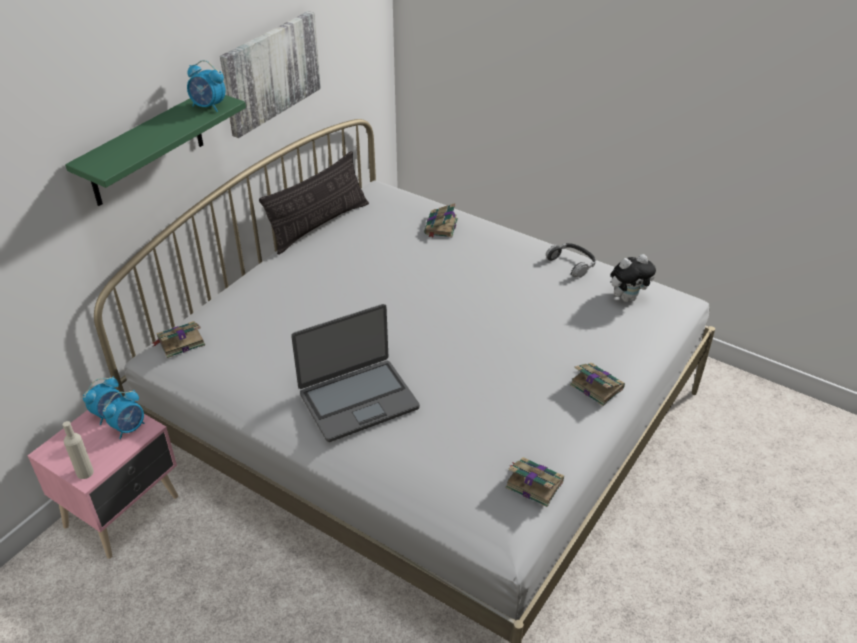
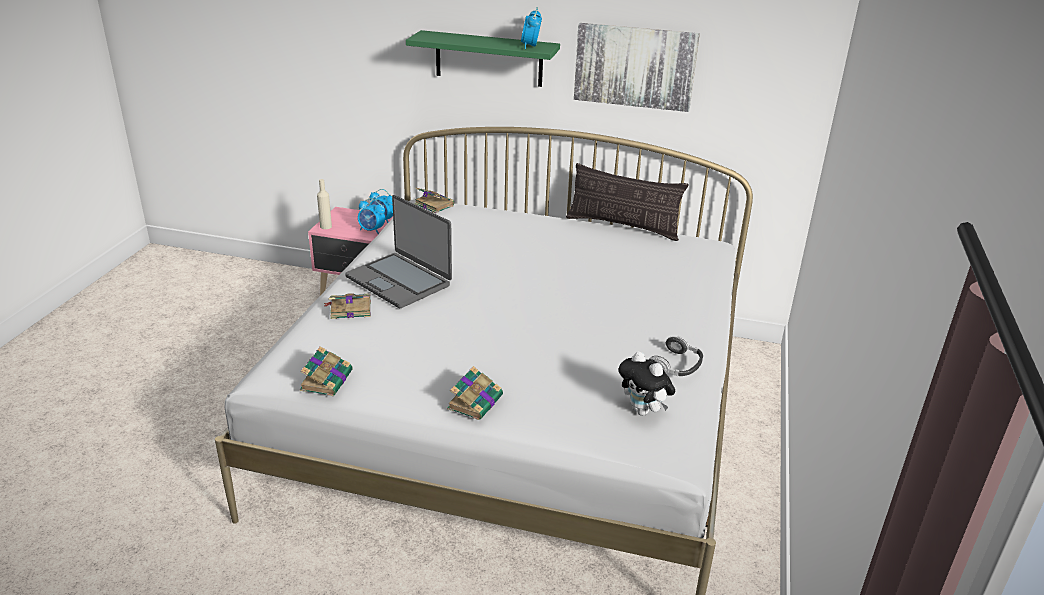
camera: 70 degrees right, 10 degrees down
(441, 227) = (672, 280): book -> book (349, 309)

